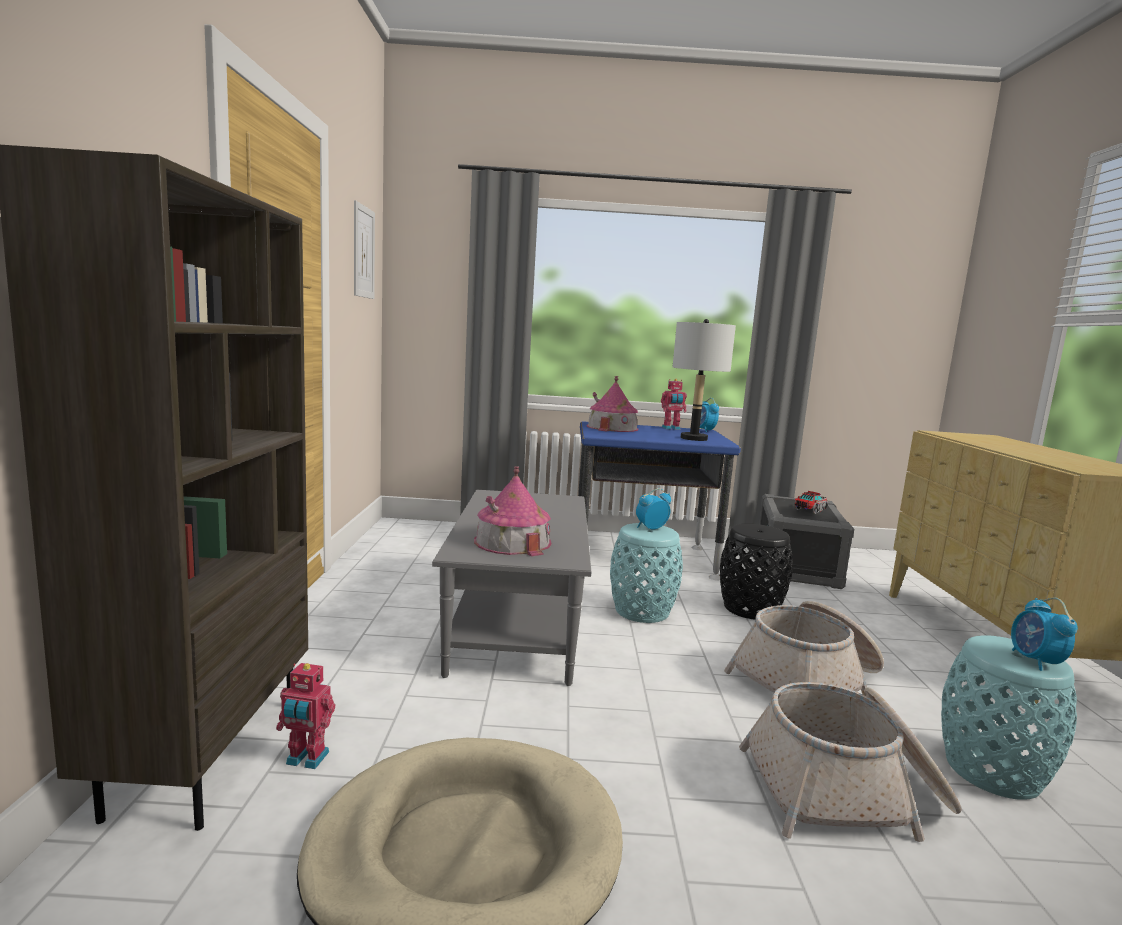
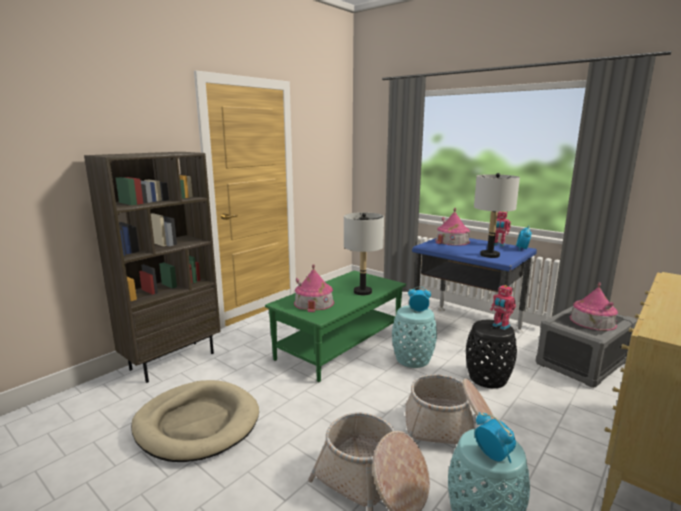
camera: 40 degrees right, 5 degrees up
(306, 759) = (194, 373): toy robot -> toy robot (500, 326)
(363, 252) = (328, 136): picture -> none
(517, 621) = (339, 345): grey coffee table -> green coffee table
(553, 515) = (362, 292): none -> grey table lamp
(810, 510) = (592, 321): toy truck -> toy house
(1035, 661) = (493, 455): alarm clock -> alarm clock turned 105 degrees clockwise

